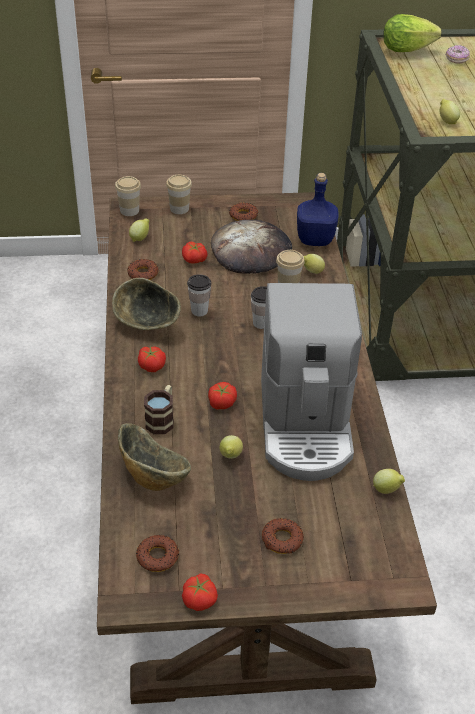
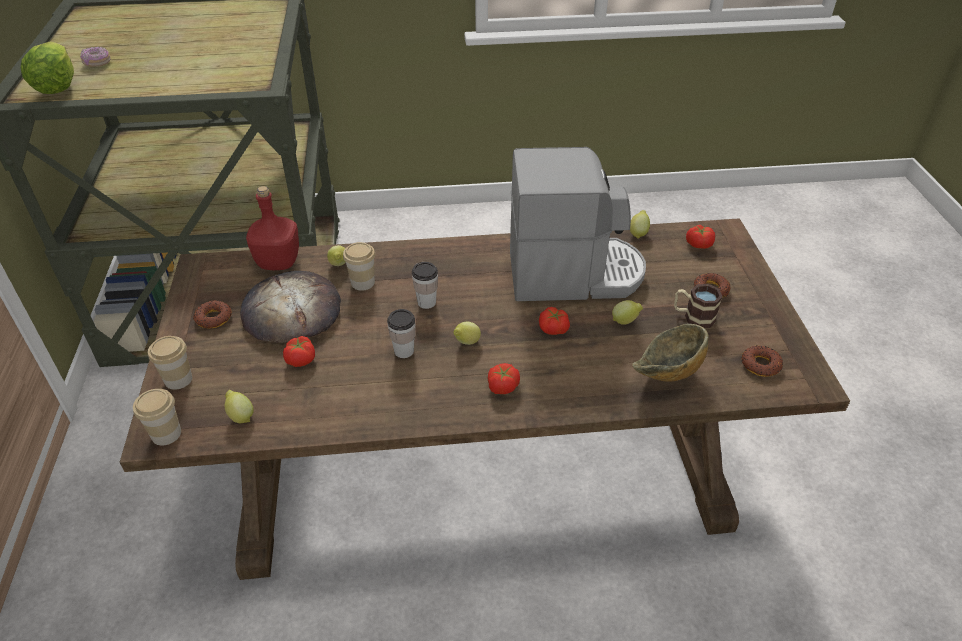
camera: 90 degrees left, 0 degrees up
(142, 274) = (324, 407): donut -> none
(148, 325) = (431, 394): bowl -> none
(162, 419) = (585, 372): mug -> mug (693, 317)
(200, 599) = (792, 336): tomato -> tomato (698, 244)
(314, 239) = (278, 262): blue bottle -> red bottle
(446, 121) = (238, 77): lemon -> lemon (466, 343)

